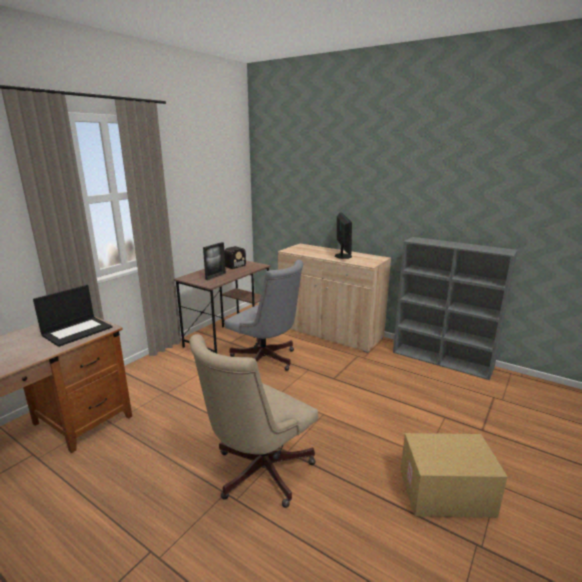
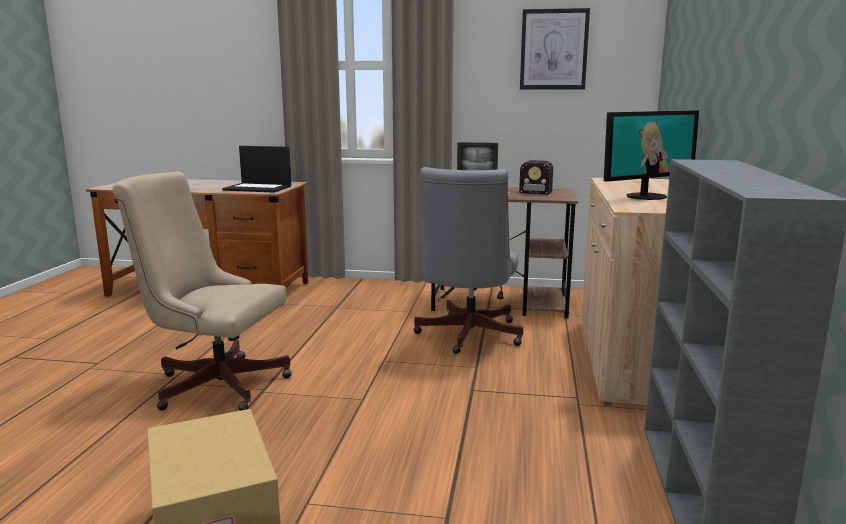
camera: 65 degrees right, 5 degrees down
(209, 177) = (554, 49): none -> picture

